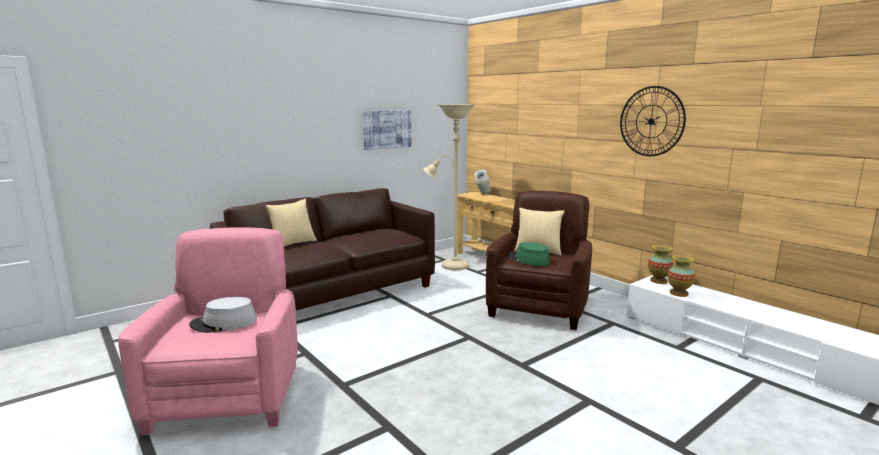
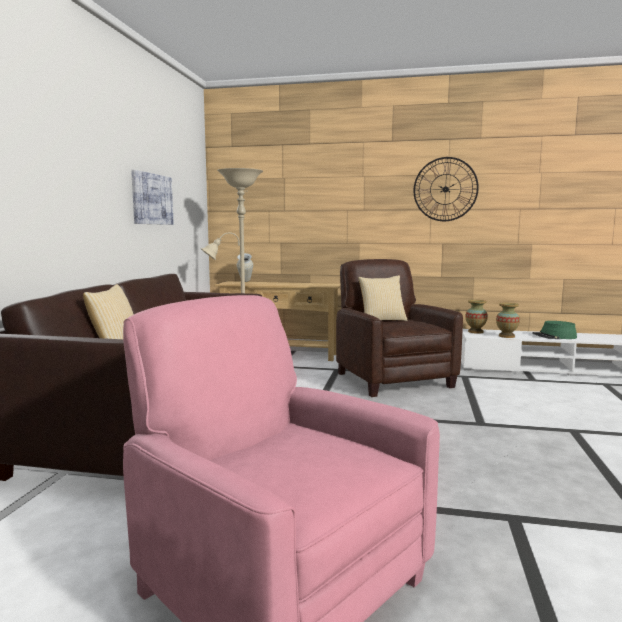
camera: 40 degrees left, 5 degrees down
(224, 323) = (289, 451): grey hat -> none
(528, 259) = (398, 326): green hat -> green hat (554, 336)

